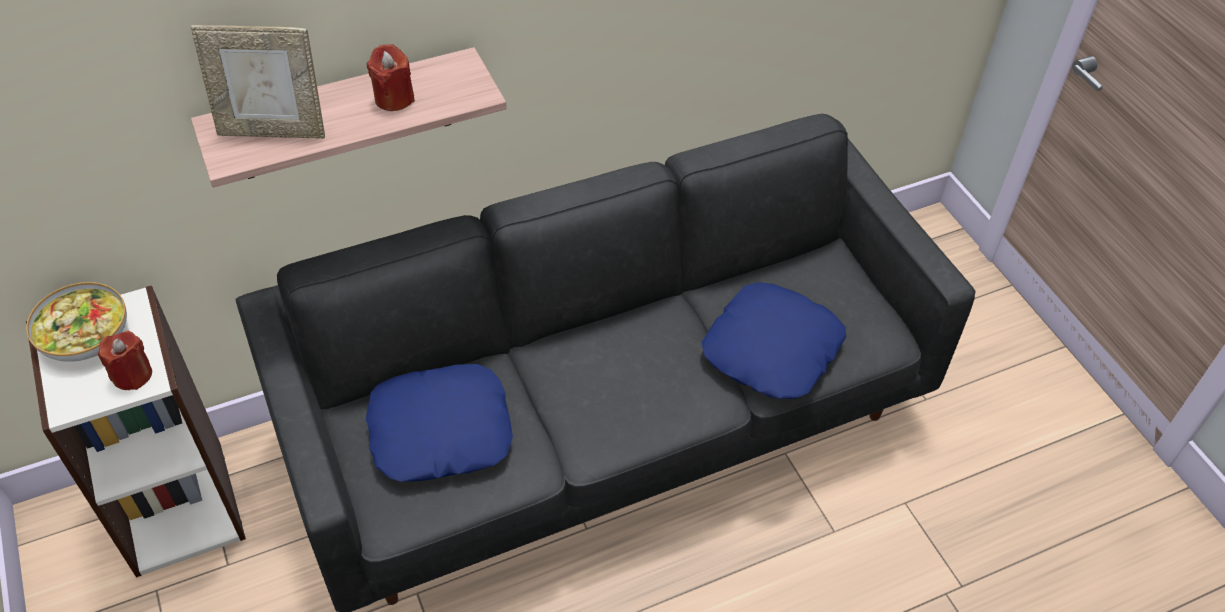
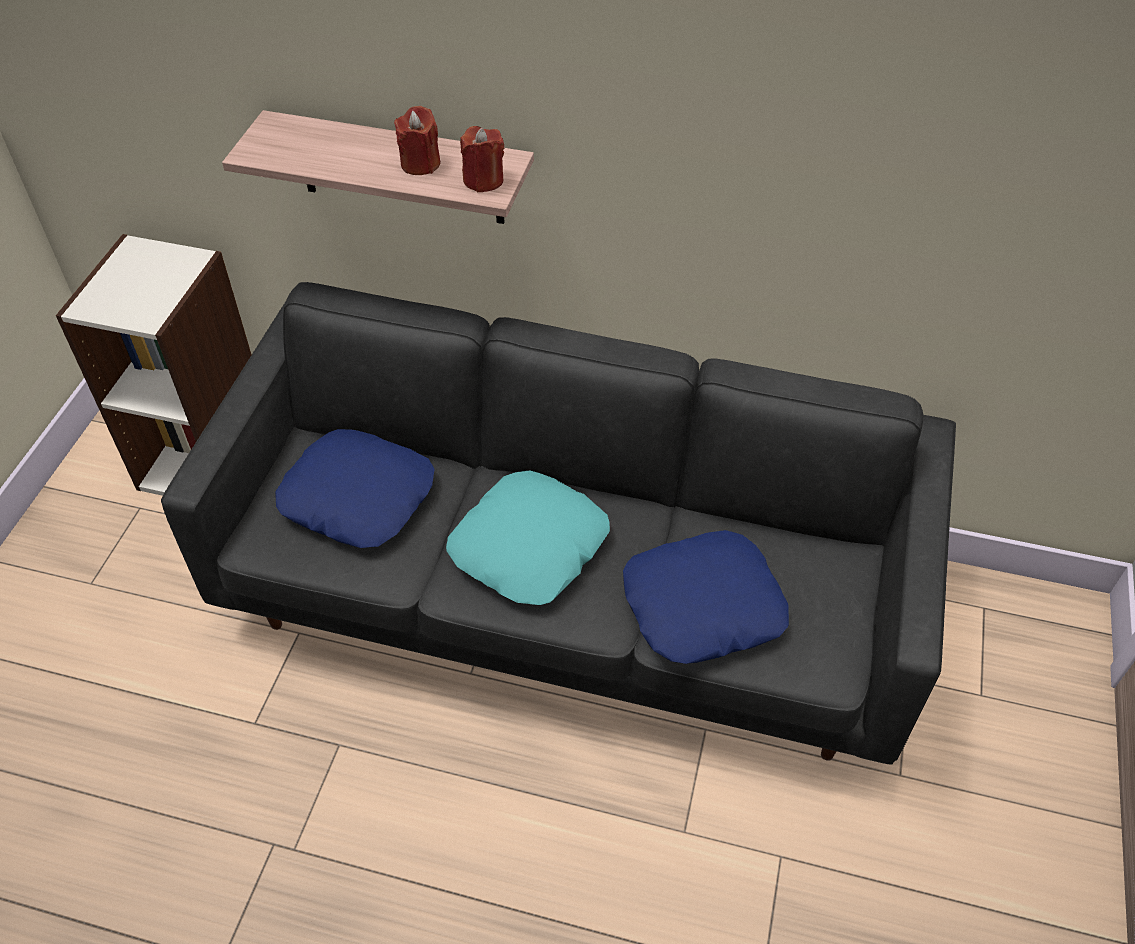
camera: 40 degrees right, 0 degrees up
(86, 336) = (145, 265): bowl -> none
(132, 375) = (143, 309): red candle -> red candle (483, 180)
(273, 131) = (304, 147): picture frame -> none
(614, 384) = (530, 547): none -> turquoise pillow

